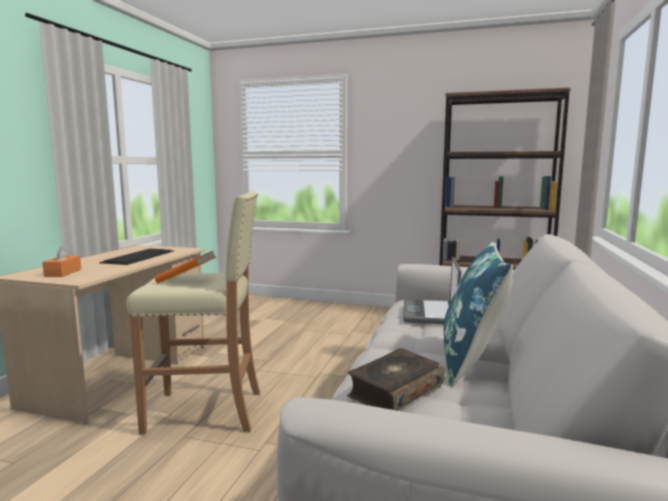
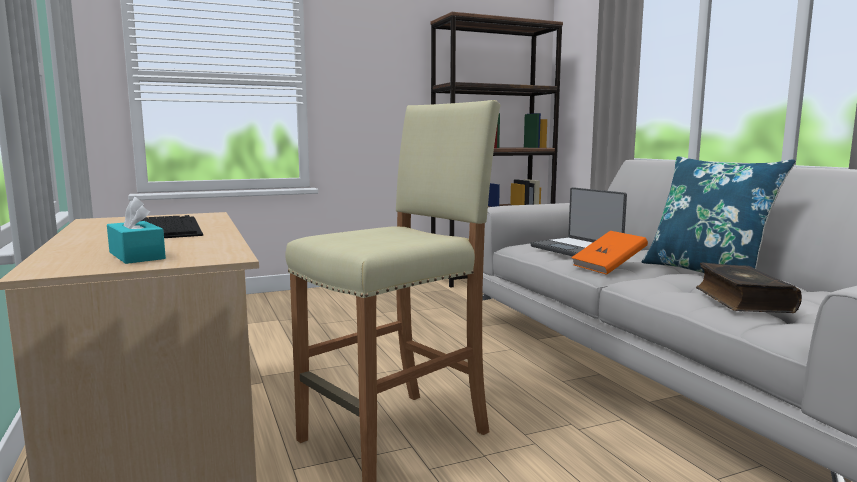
camera: 40 degrees left, 0 degrees up
(63, 273) = (136, 255): orange tissue box -> turquoise tissue box
(186, 280) = (379, 236): orange book -> orange book (608, 267)

